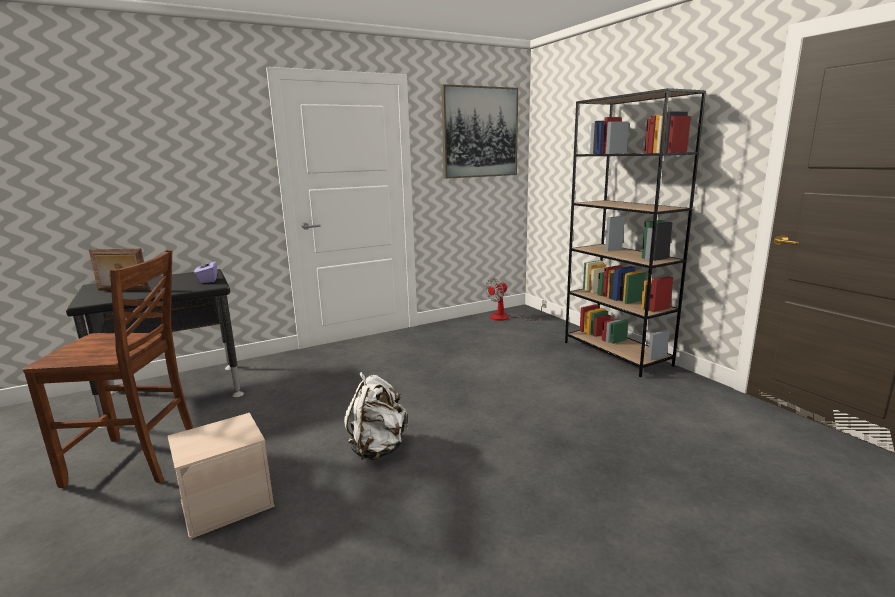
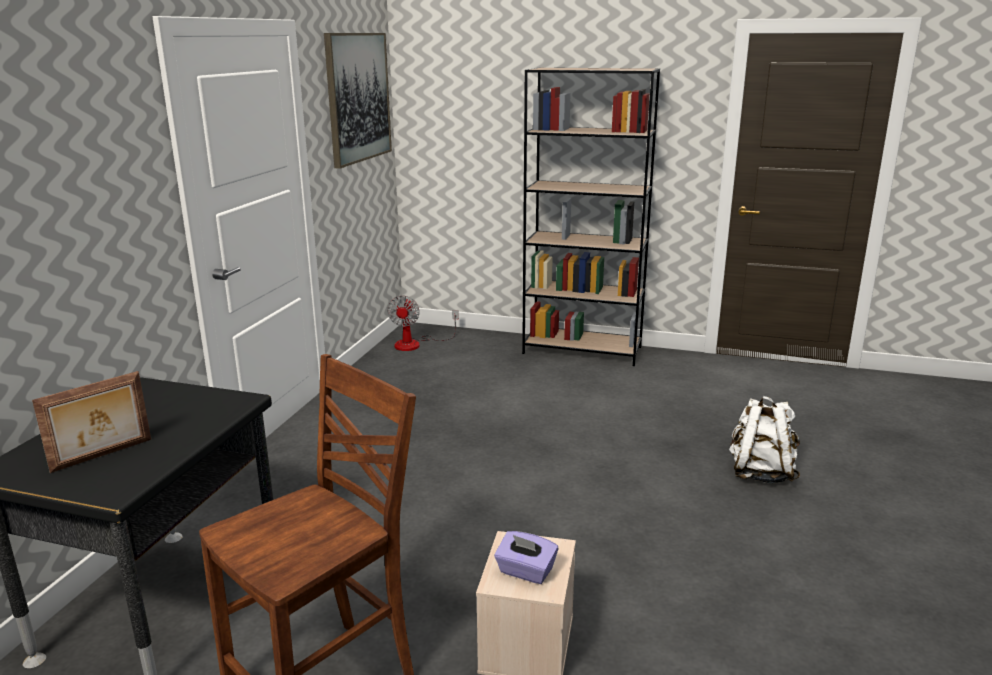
camera: 45 degrees left, 5 degrees up
(207, 280) = (198, 397): purple tissue box -> purple tissue box (525, 571)
(378, 448) = (556, 522): white backpack -> white backpack (760, 473)

